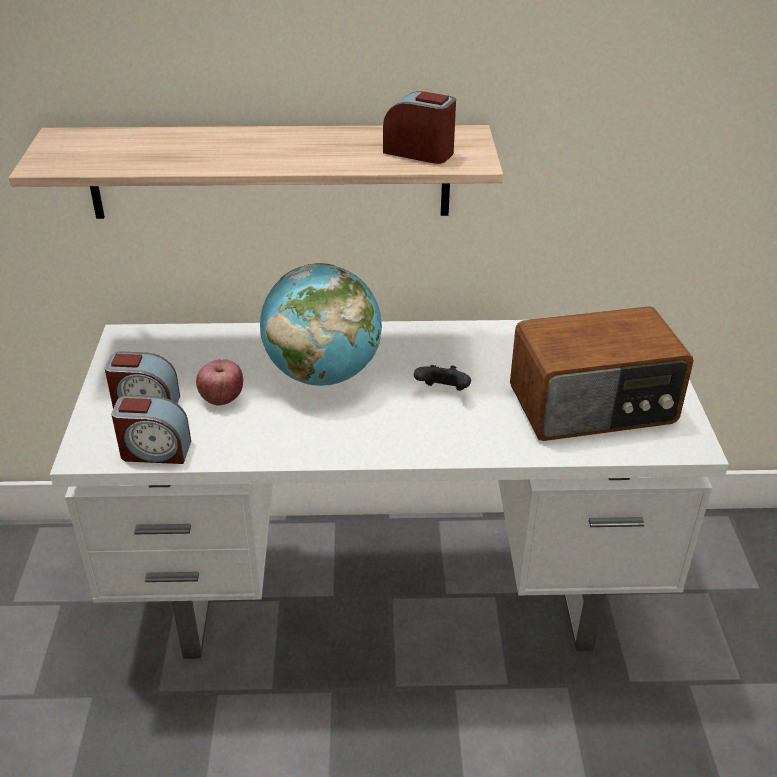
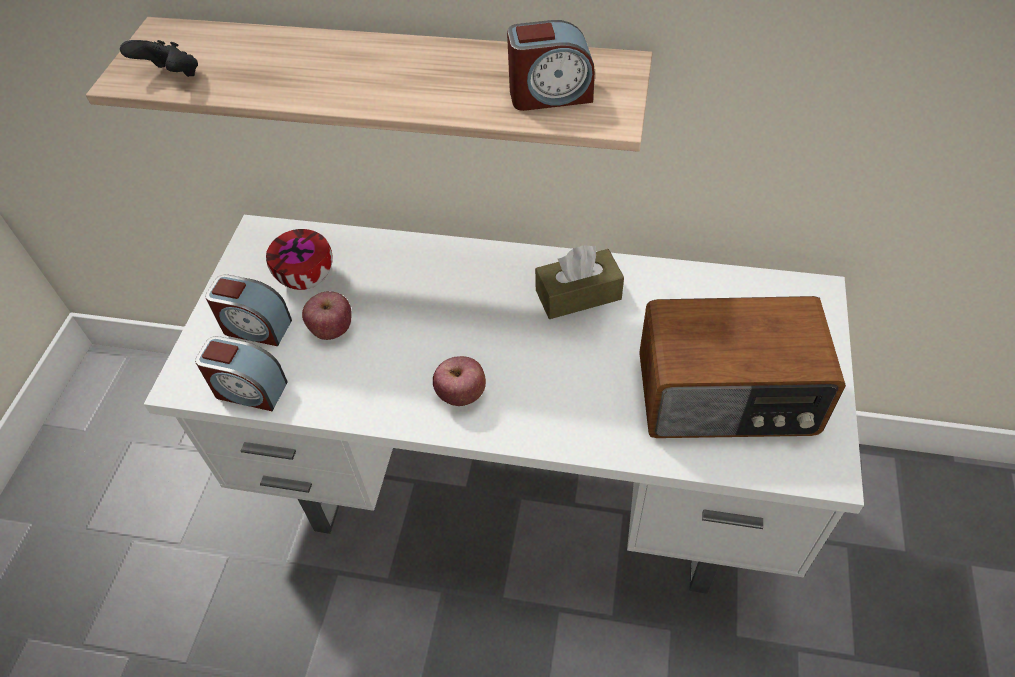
camera: 15 degrees right, 15 degrees up
(184, 365) = (306, 279): none -> bowl
(323, 374) = (443, 310): globe -> none
(360, 431) = (461, 395): none -> apple
(419, 152) = (550, 94): alarm clock -> alarm clock turned 135 degrees clockwise
(441, 351) = (578, 295): none -> brown tissue box
(443, 392) = (564, 352): black game controller -> black game controller (171, 77)

